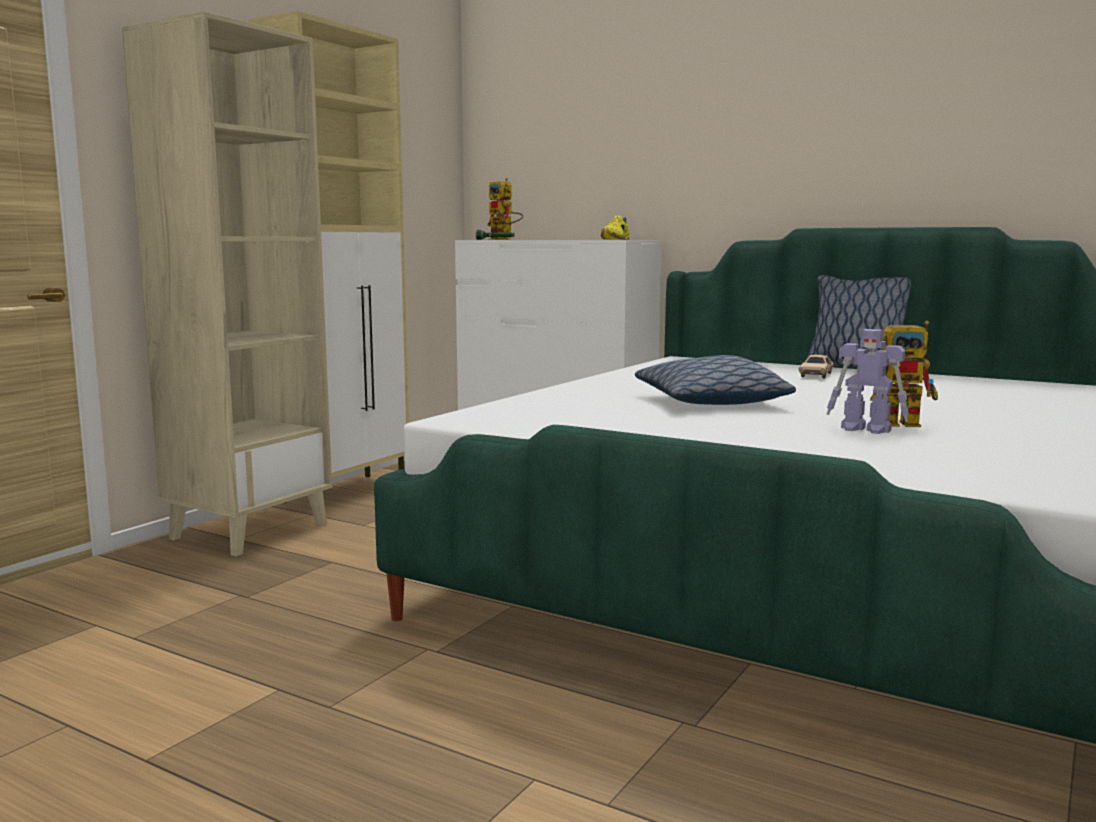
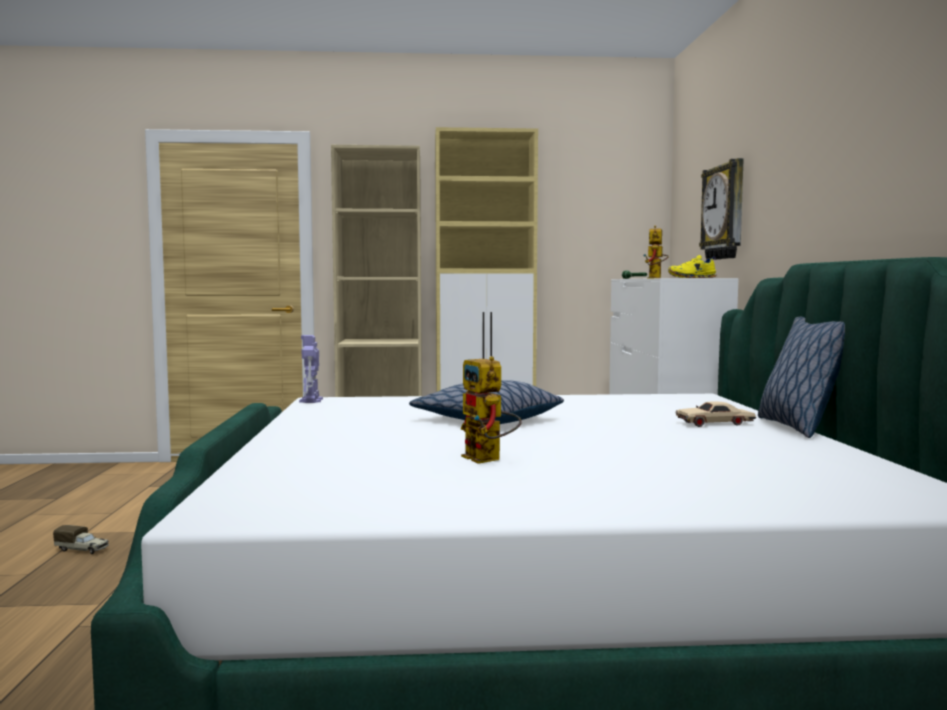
camera: 55 degrees right, 5 degrees down
(247, 770) = (82, 550): none -> toy truck
(612, 170) = (725, 212): none -> wall clock
(867, 429) = (435, 454): toy robot -> toy robot (311, 400)

